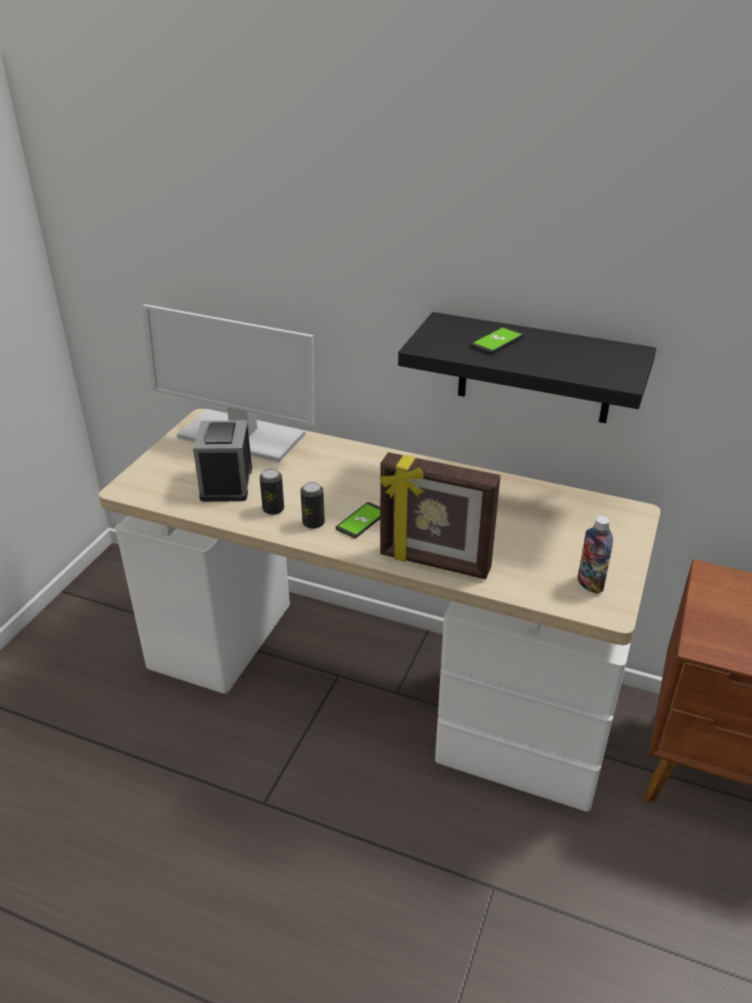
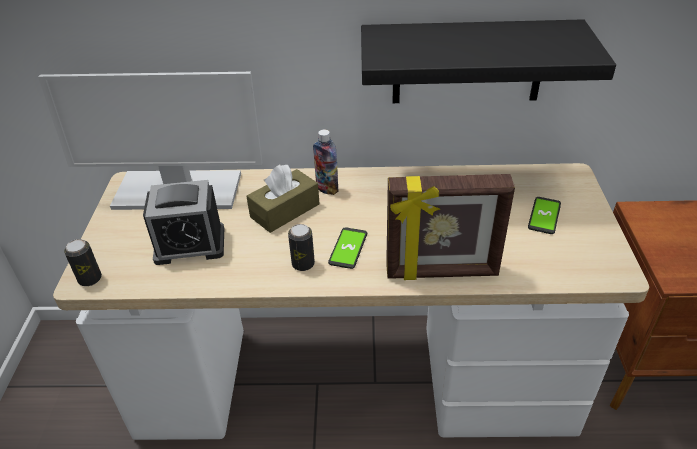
camera: 20 degrees left, 5 degrees up
(226, 482) = (190, 245): alarm clock -> alarm clock turned 75 degrees counterclockwise
(273, 509) = (254, 260): can -> can (90, 279)
(325, 475) = (285, 210): none -> brown tissue box
(497, 341) = (447, 41): phone -> phone (544, 216)
(590, 584) = (585, 252): bottle -> bottle (327, 189)

